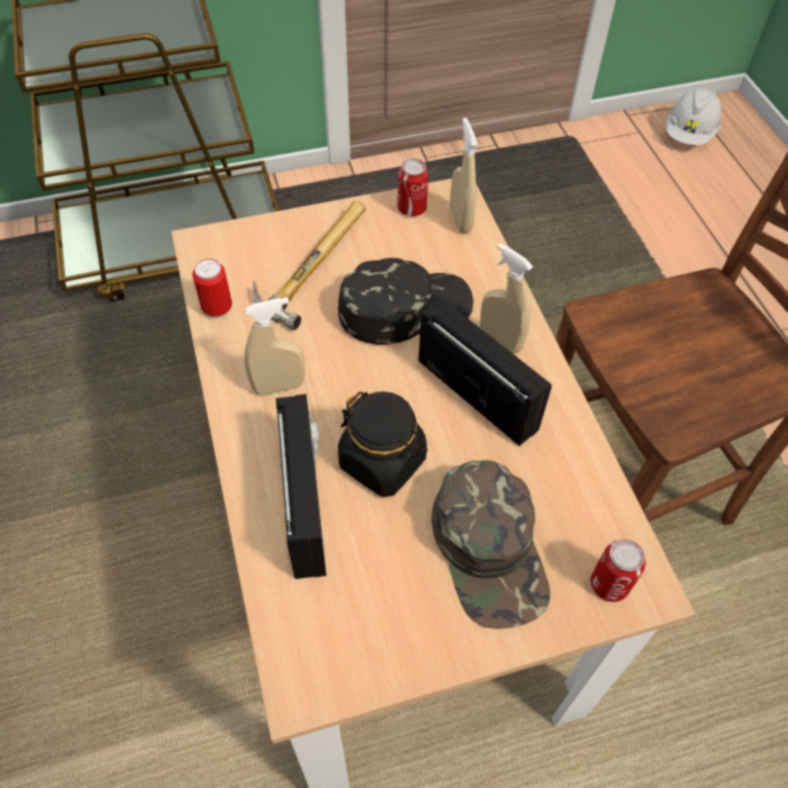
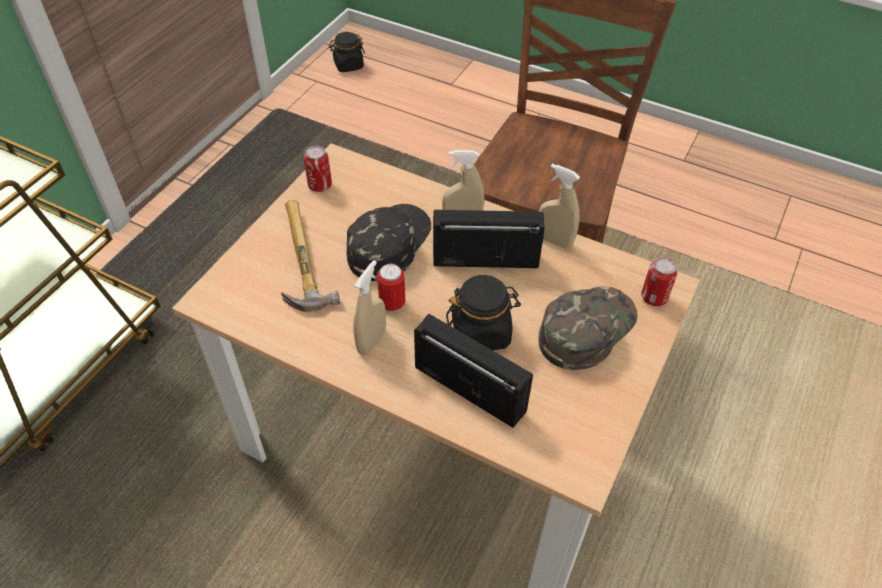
camera: 45 degrees left, 5 degrees down
(217, 308) = (272, 329): can -> can (392, 304)
(460, 220) = (358, 173): beige spray bottle -> beige spray bottle (554, 241)
(490, 549) = (586, 328): green cap -> green cap turned 75 degrees counterclockwise
(689, 134) = (348, 65): white hard hat -> black jar

